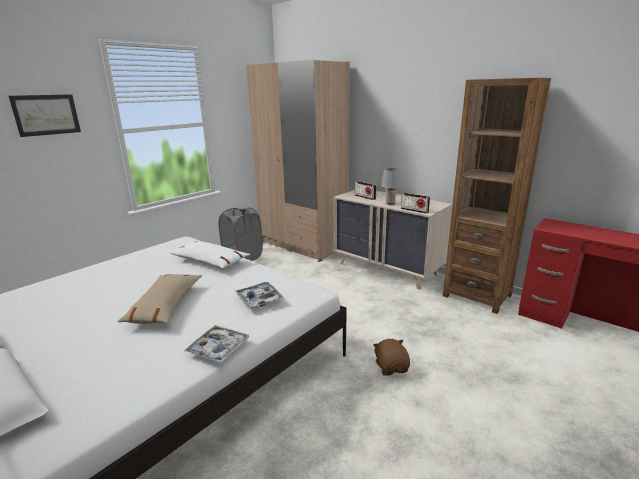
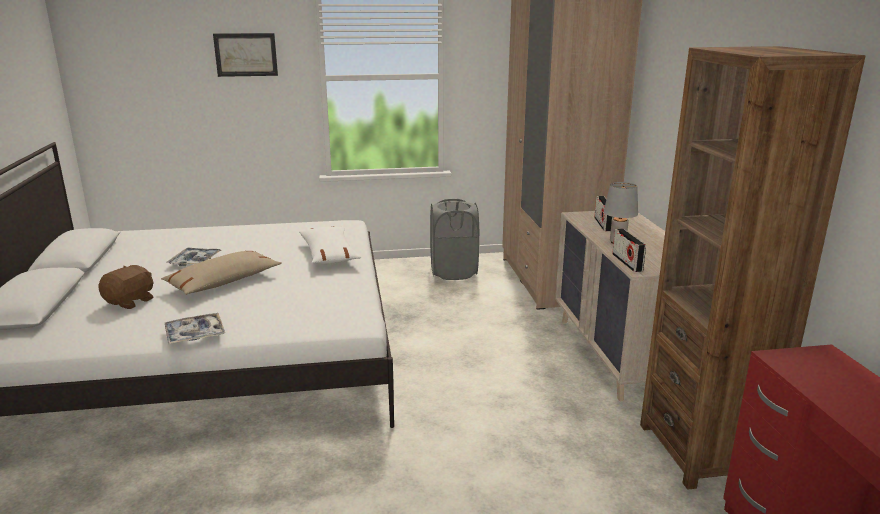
camera: 40 degrees right, 0 degrees up
(259, 299) = (295, 307): tray -> tray (195, 261)
(391, 367) = (420, 466): brown plush toy -> brown plush toy (130, 301)

